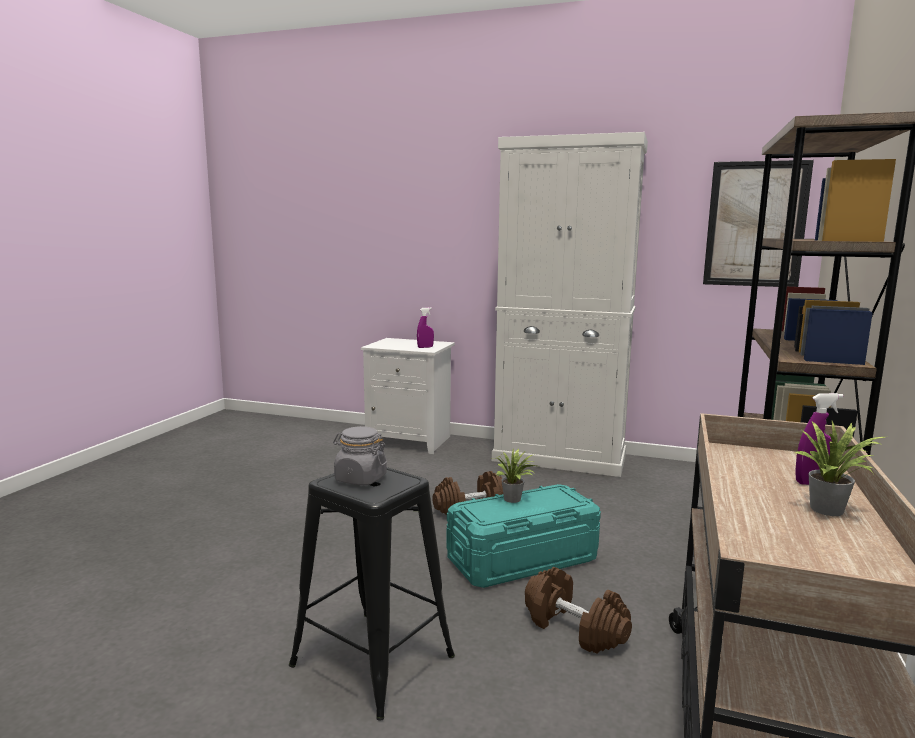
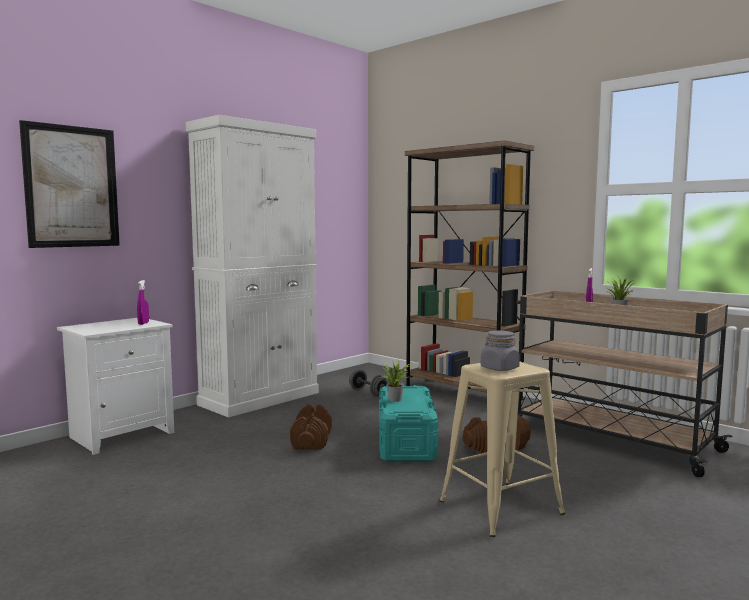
camera: 65 degrees left, 5 degrees down
(373, 661) = (502, 507): black stool -> beige stool
(664, 501) = (368, 393): none -> grey dumbbell
(755, 224) = (340, 199): picture -> picture (72, 187)

